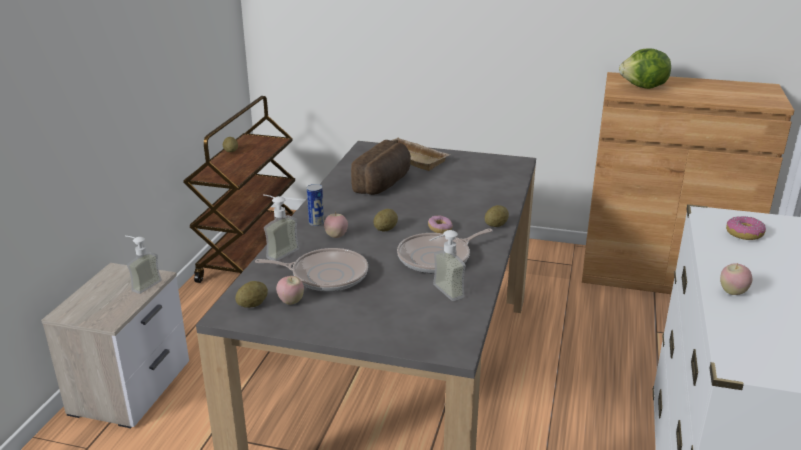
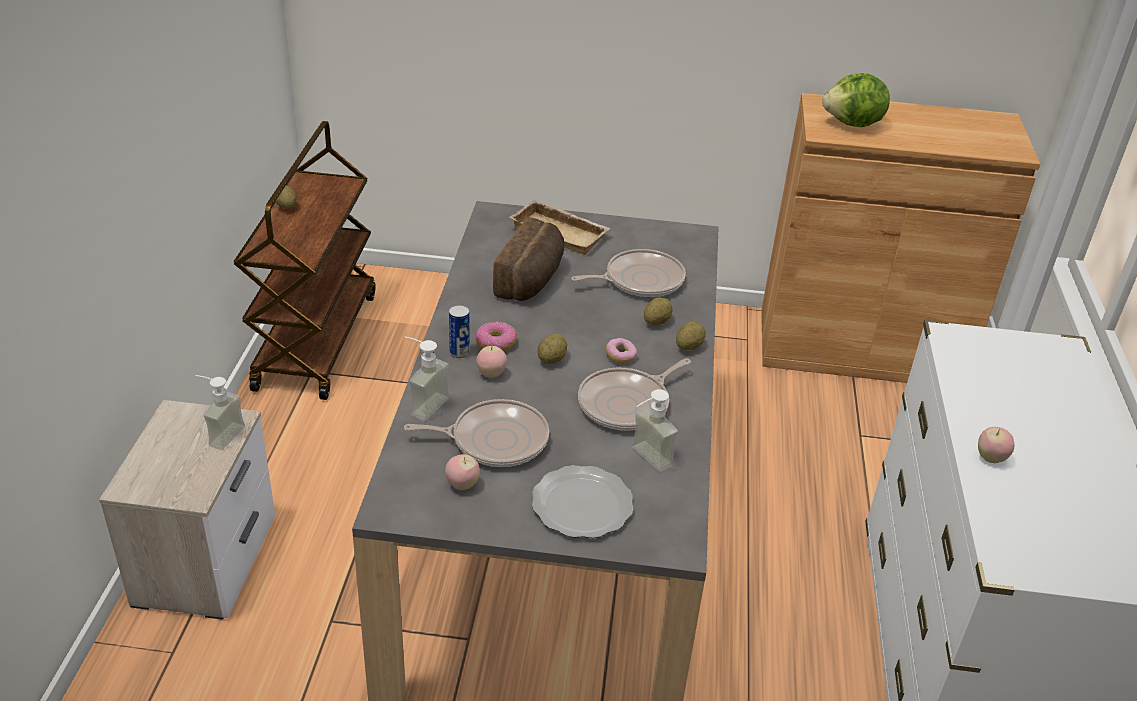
camera: 10 degrees left, 10 degrees up
(252, 305) = (415, 492): potato -> potato (656, 322)
(383, 319) = (583, 504): none -> plate
(467, 186) = (640, 280): none -> frying pan
(744, 234) = (994, 365): donut -> donut (496, 343)

